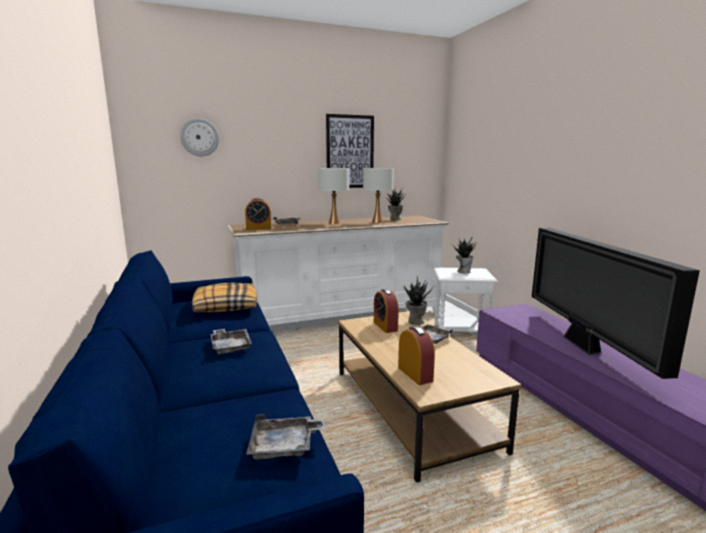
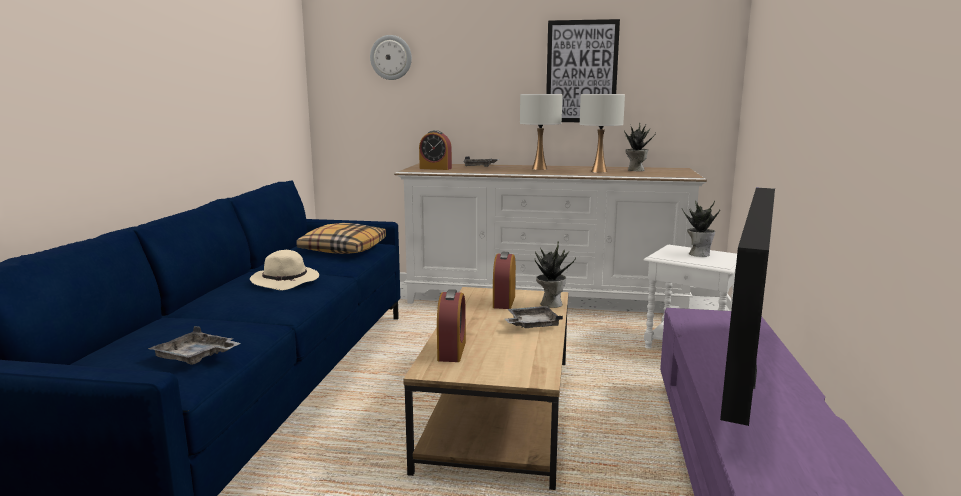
camera: 30 degrees right, 0 degrees up
(230, 346) = (286, 281): grey tray -> beige hat

